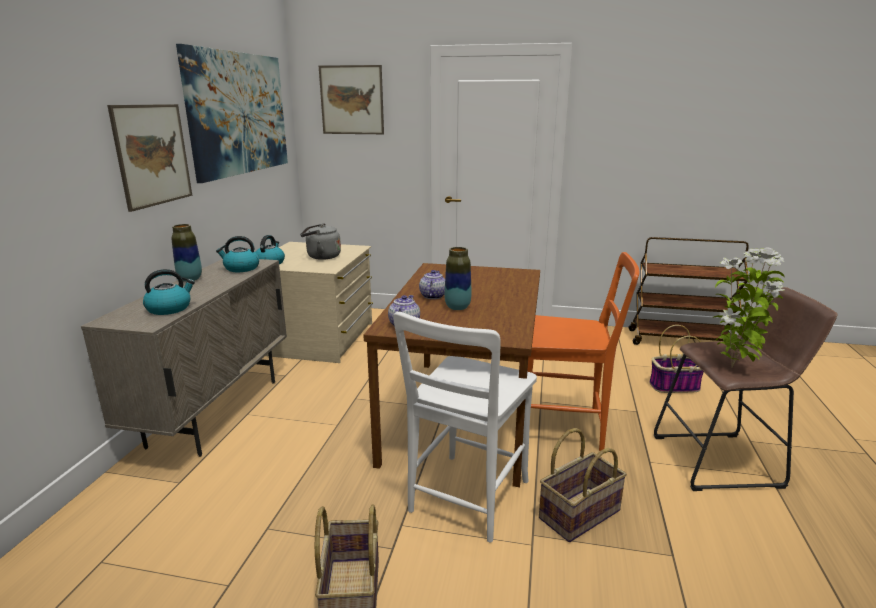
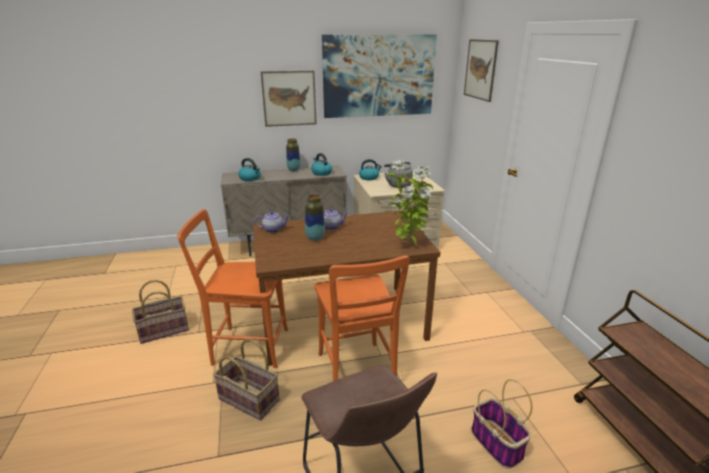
camera: 65 degrees right, 5 degrees up
(466, 500) = (246, 346): white chair -> orange chair
(733, 368) = (345, 398): potted plant -> potted plant (408, 245)

